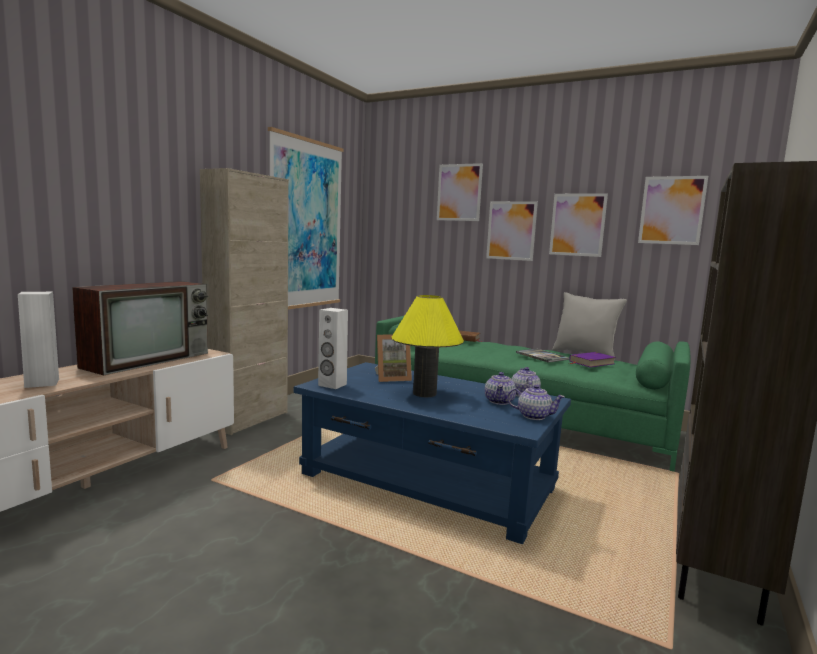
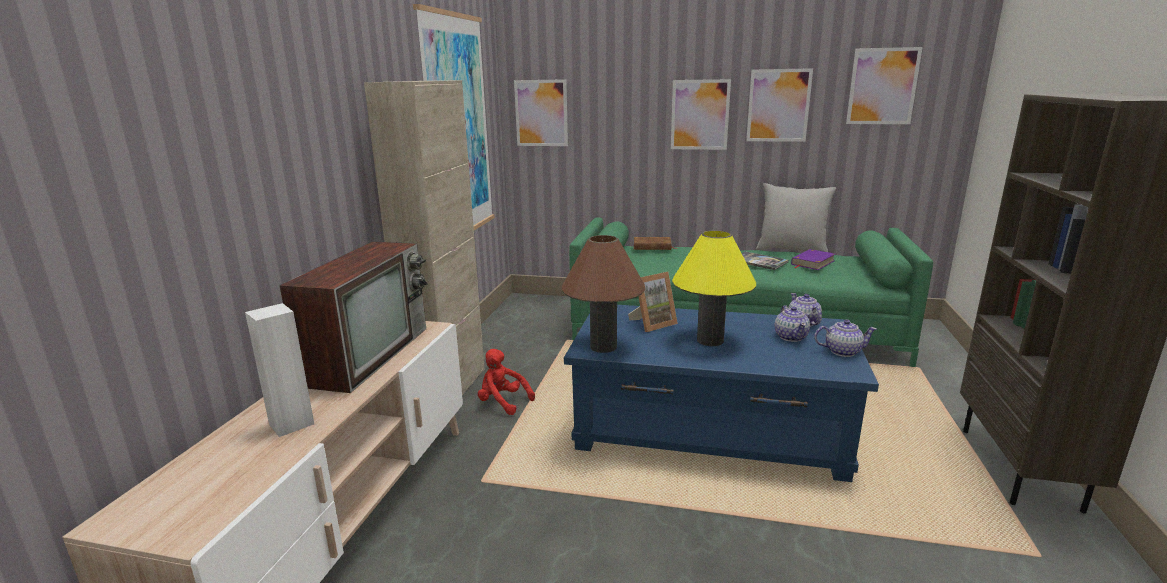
camera: 15 degrees left, 10 degrees up
(279, 435) = (503, 402): none -> red plush toy
(332, 385) = (603, 347): white speaker -> brown table lamp
(459, 192) = (632, 69): picture -> picture (541, 113)

